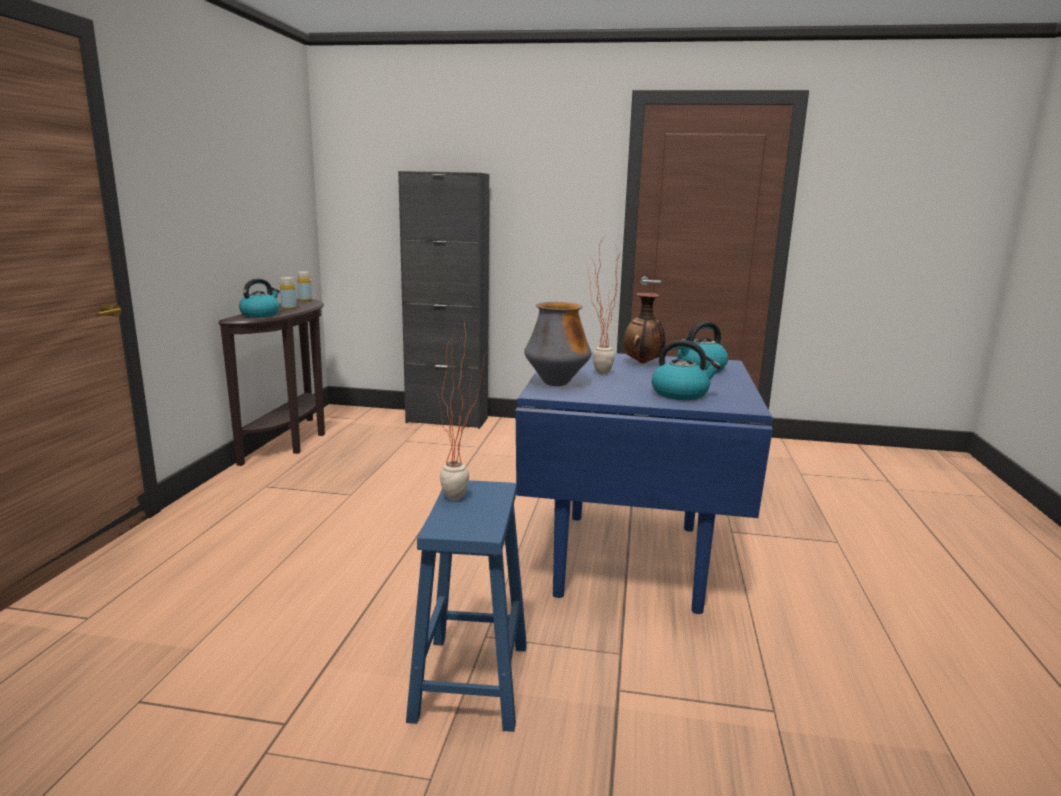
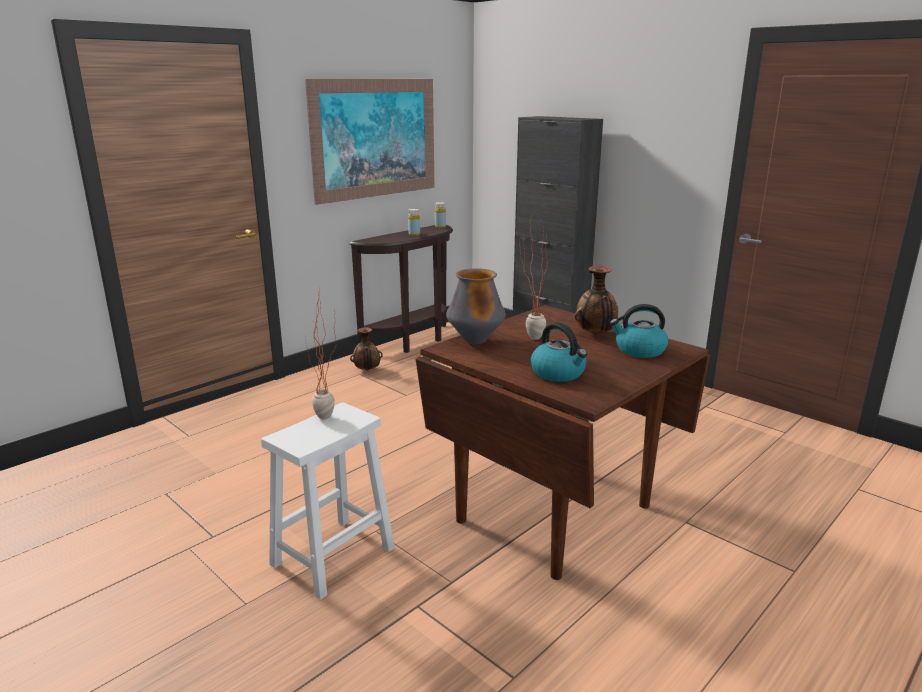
camera: 35 degrees right, 5 degrees up
(233, 190) = (375, 138): none -> picture
(260, 314) = (384, 239): kettle -> none
(270, 480) = (367, 370): none -> vase
(471, 679) = (334, 555): blue stool -> white stool
(631, 559) = (555, 513): blue dining table -> brown dining table

